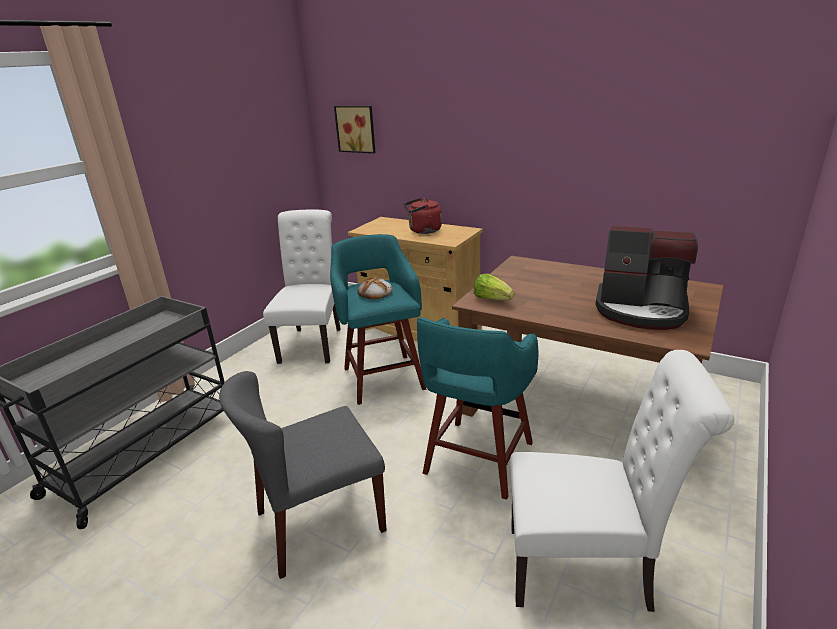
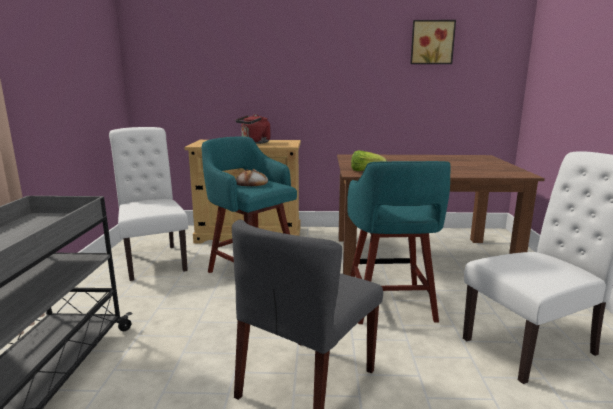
camera: 30 degrees left, 10 degrees down
(356, 129) = (173, 60): picture -> picture (432, 42)
(641, 310) = (470, 166): coffee machine -> none

